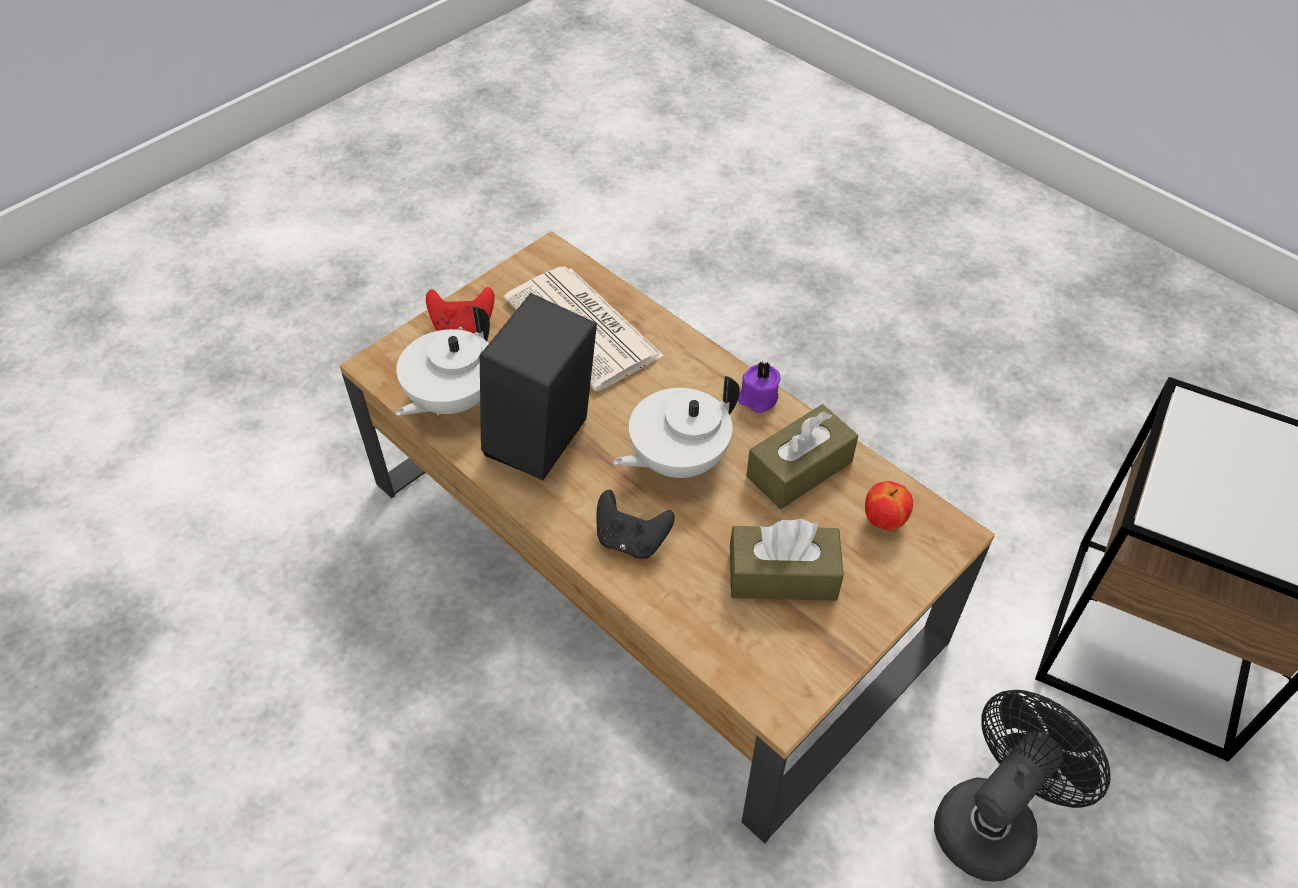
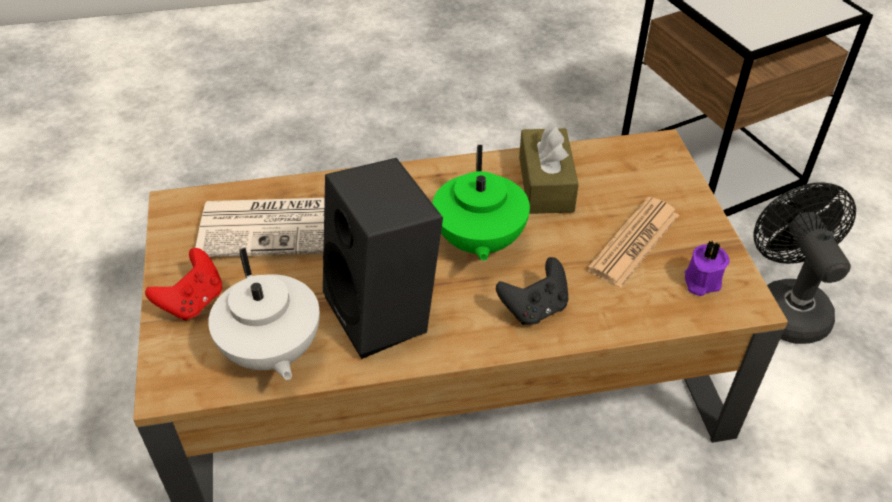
camera: 55 degrees left, 5 degrees down
(677, 460) = (478, 242): white teapot -> green teapot
(757, 398) = (460, 170): purple candle -> purple candle (701, 281)
(782, 575) = (634, 242): brown tissue box -> newspaper
(884, 521) = (626, 169): apple -> none

